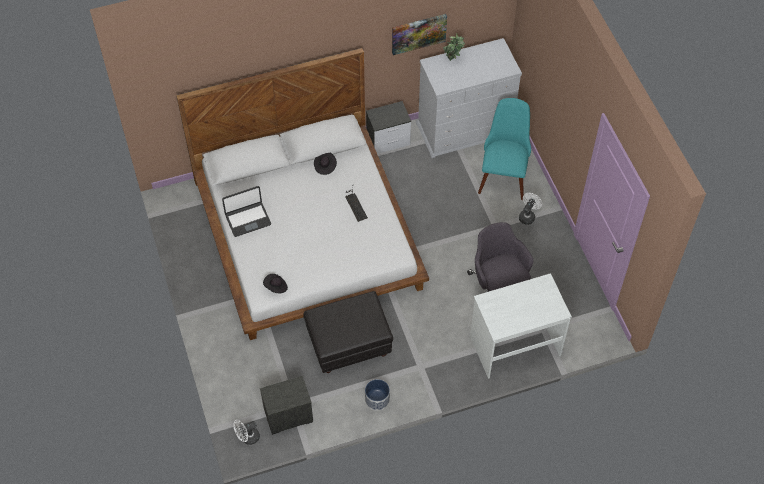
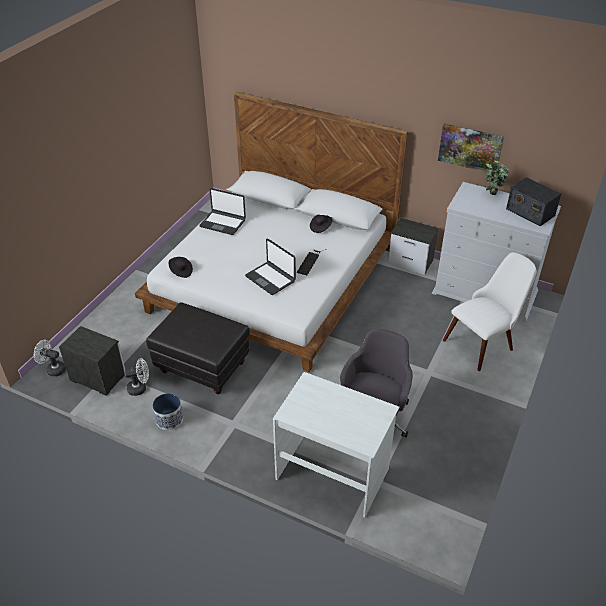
camera: 45 degrees right, 15 degrees down
(346, 241) = (270, 278): none -> laptop
(491, 59) = (530, 212): none -> radio
(504, 173) = (484, 341): turquoise chair -> white chair
(528, 216) = (469, 385): white fan -> white fan (140, 388)

